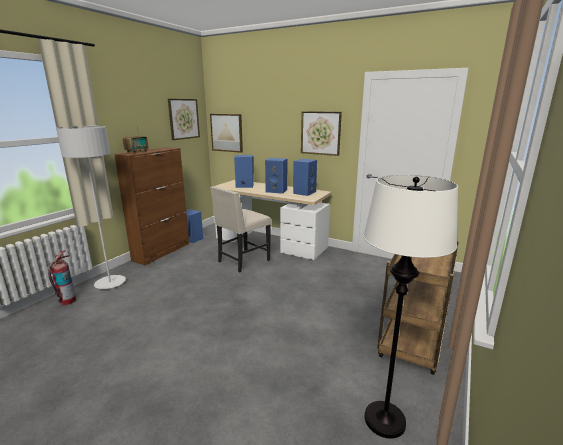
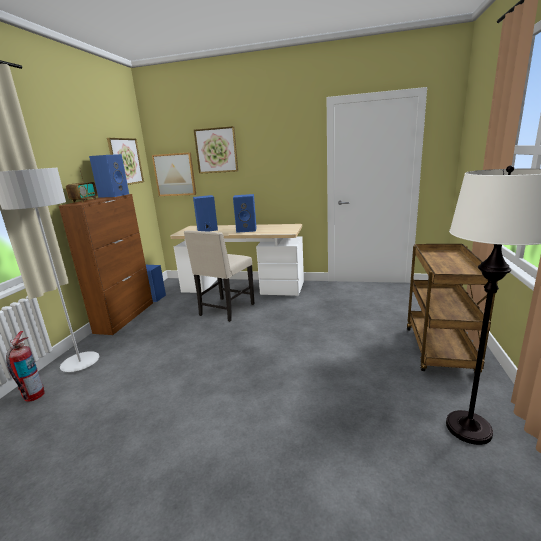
camera: 15 degrees left, 0 degrees up
(304, 192) = (276, 227): blue speaker -> blue speaker (114, 195)
(320, 133) = (284, 164): picture -> picture (216, 150)

